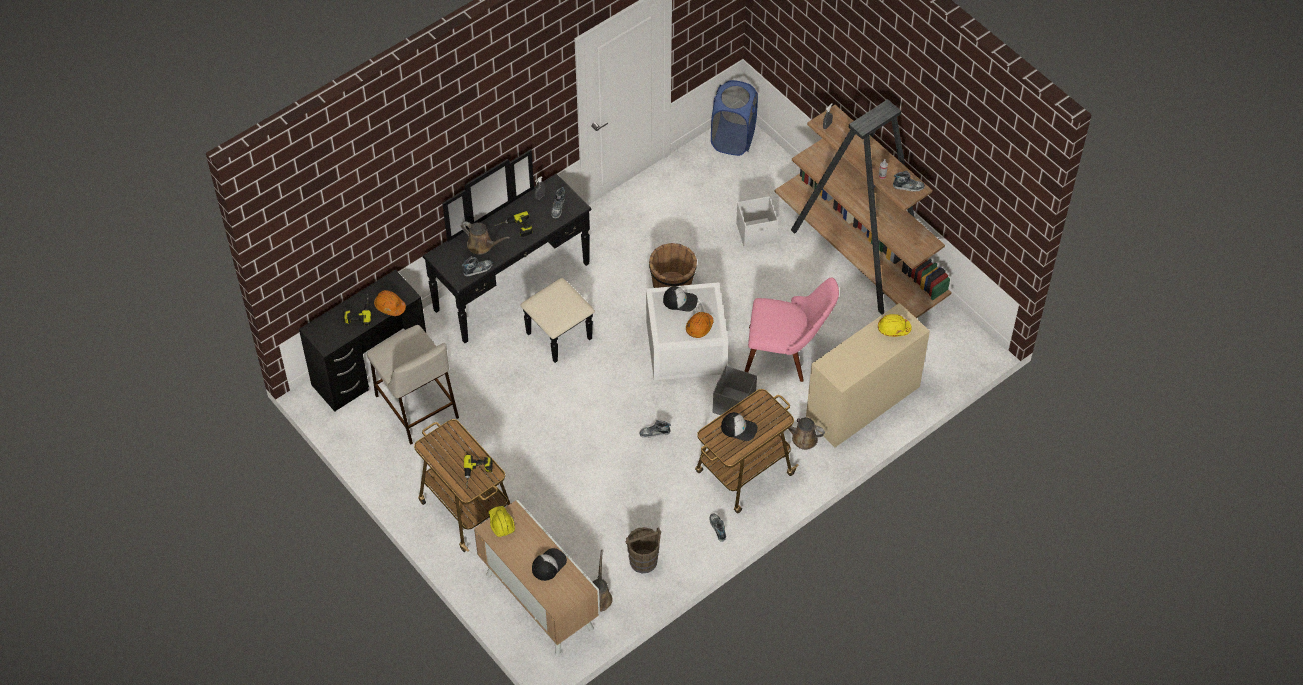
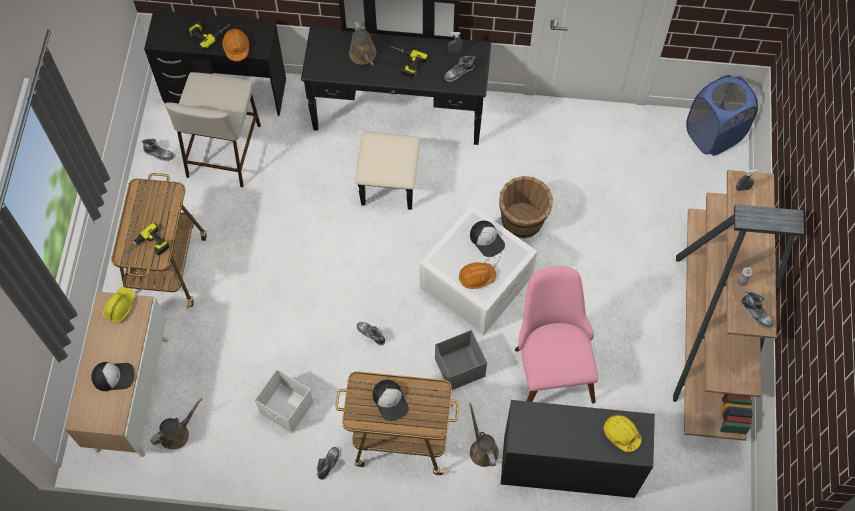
camera: 45 degrees right, 10 degrees up
(477, 269) = (337, 73): shoe -> shoe (158, 153)
(643, 561) = (242, 436): brown bucket -> none
(756, 233) = (643, 233): white storage box -> white storage box (287, 408)
(786, 355) = (551, 363): pink chair -> pink chair turned 150 degrees counterclockwise
(863, 403) = (568, 466): beige desk -> black desk

